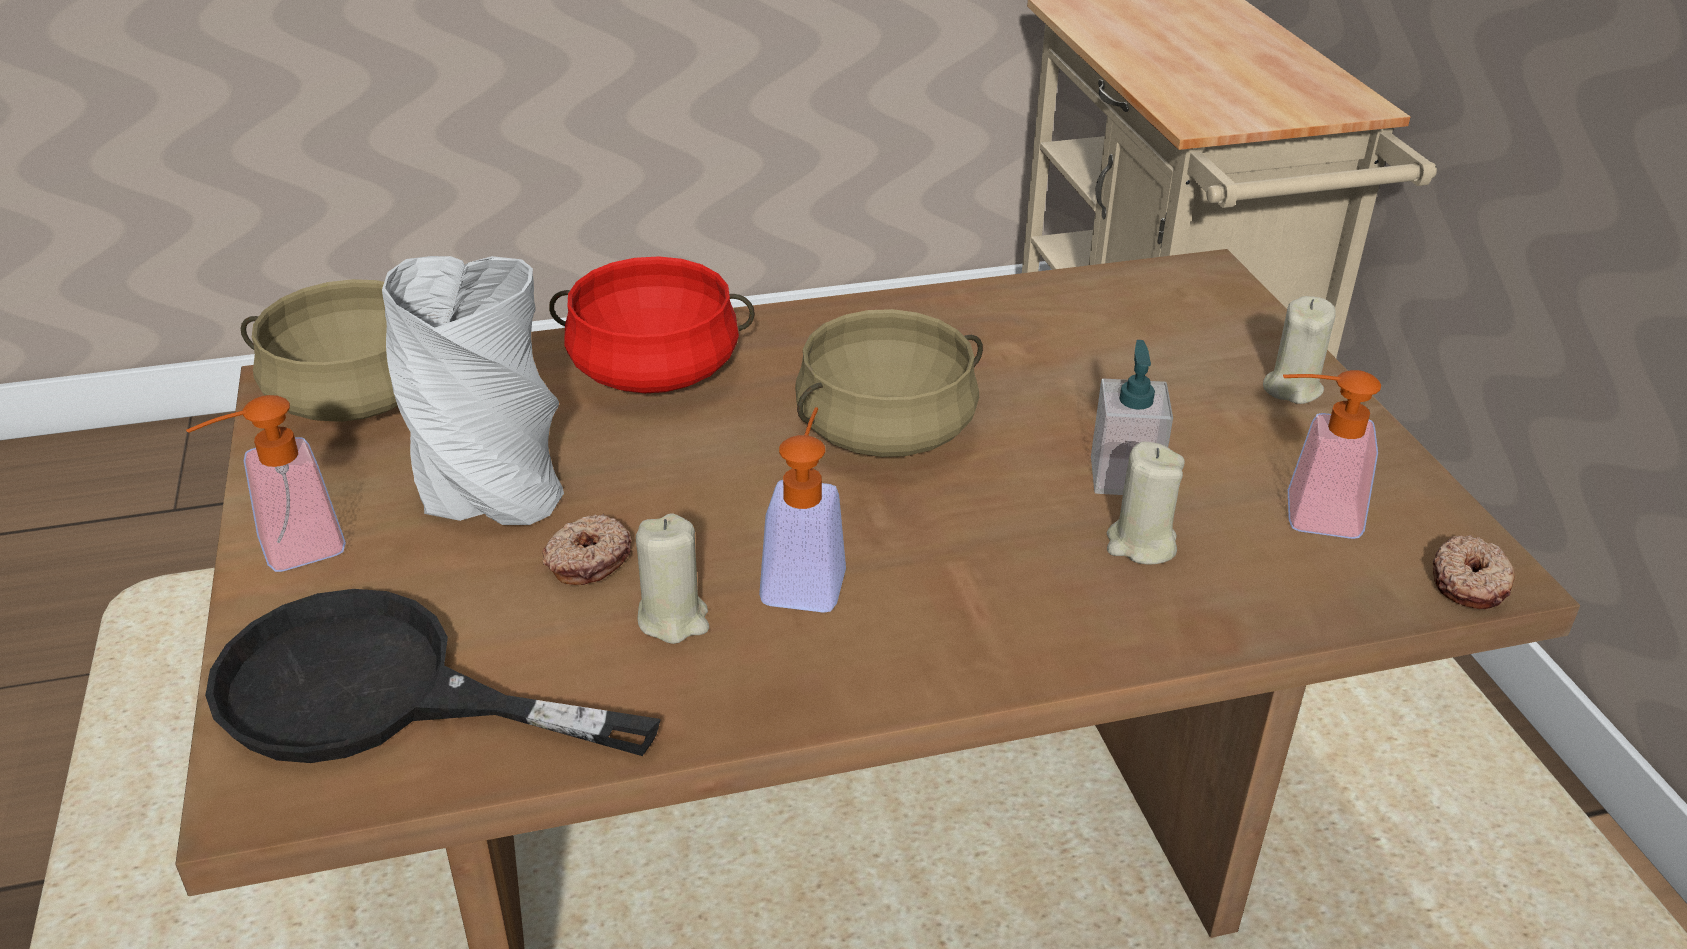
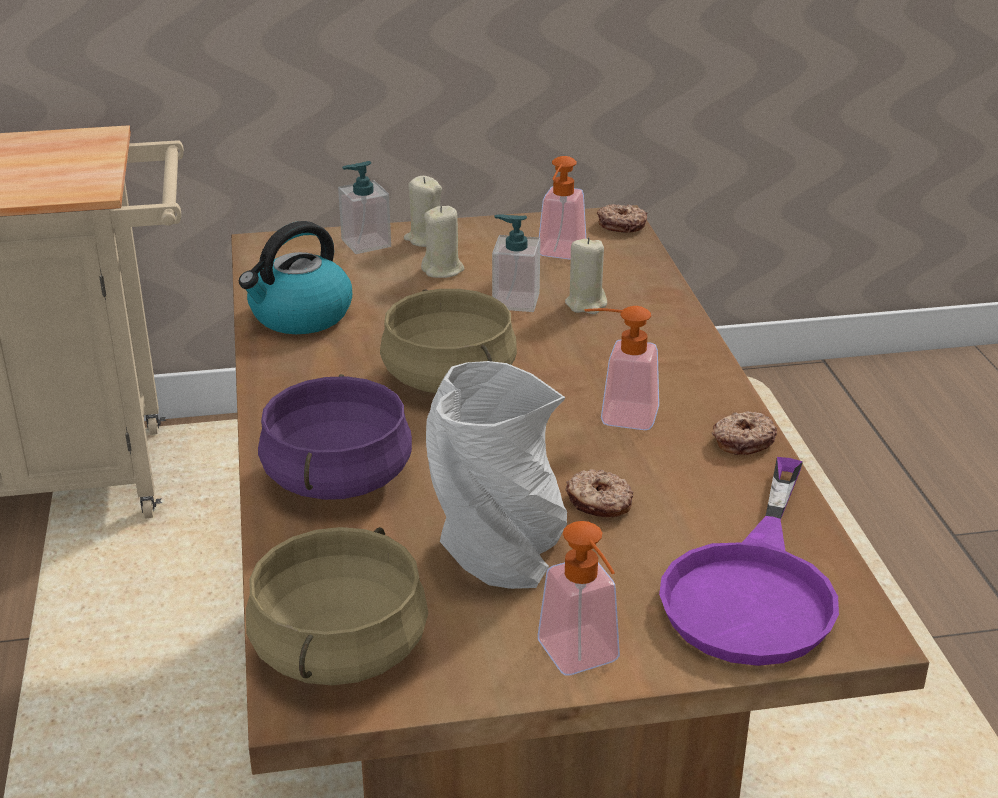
camera: 85 degrees left, 5 degrees down
(377, 694) = (754, 589): black frying pan -> purple frying pan
(655, 370) = (336, 477): red cooking pot -> purple cooking pot
(673, 618) = (663, 466): beige candle -> beige candle (443, 270)
(742, 703) = (742, 441): none -> donut
(1019, 314) = (300, 316): none -> kettle
(1251, 342) = (365, 243): none -> soap dispenser

